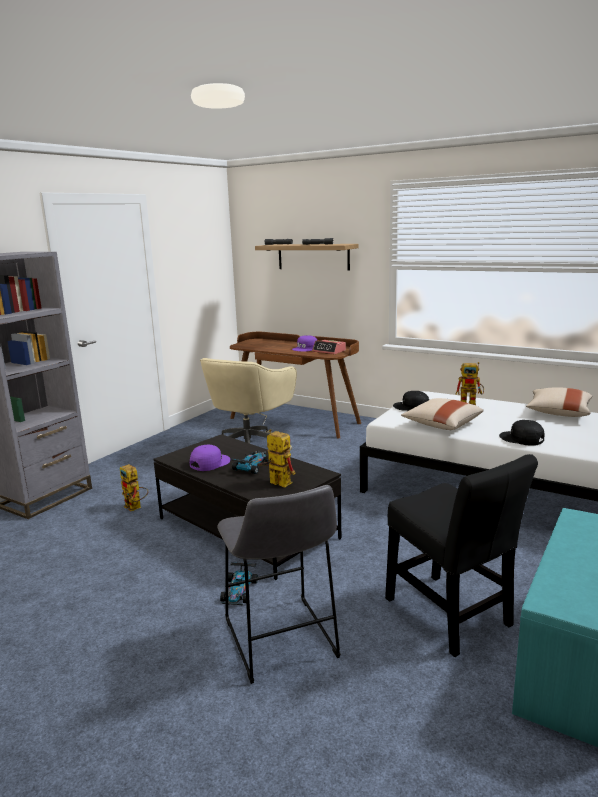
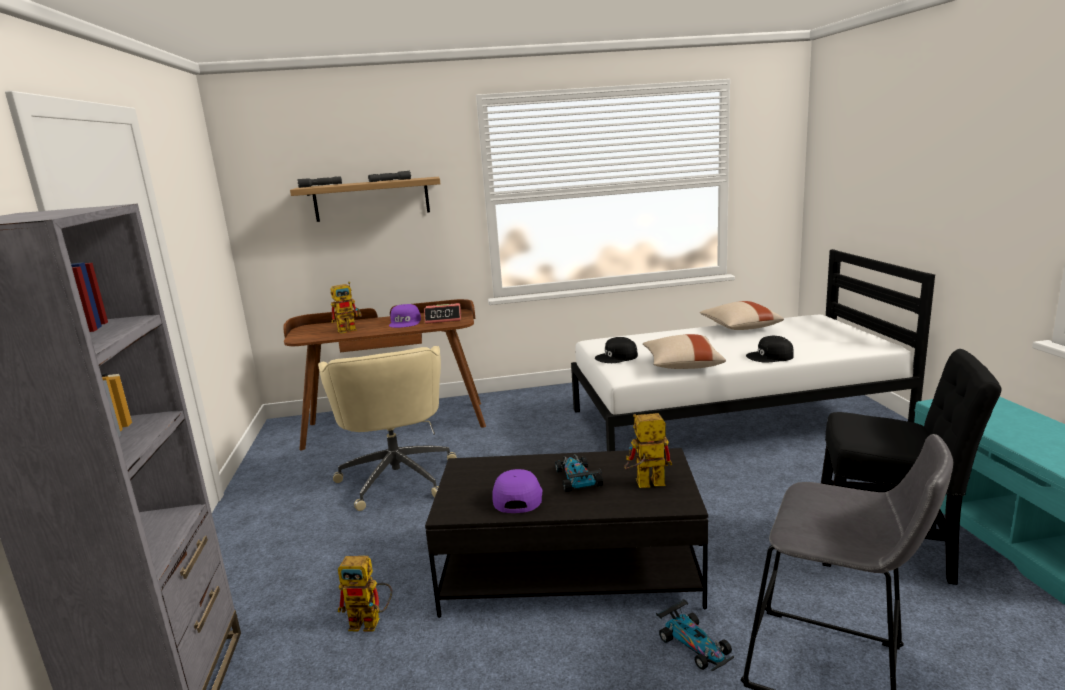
camera: 40 degrees left, 0 degrees up
(471, 403) = (658, 338): toy robot -> toy robot (351, 329)

